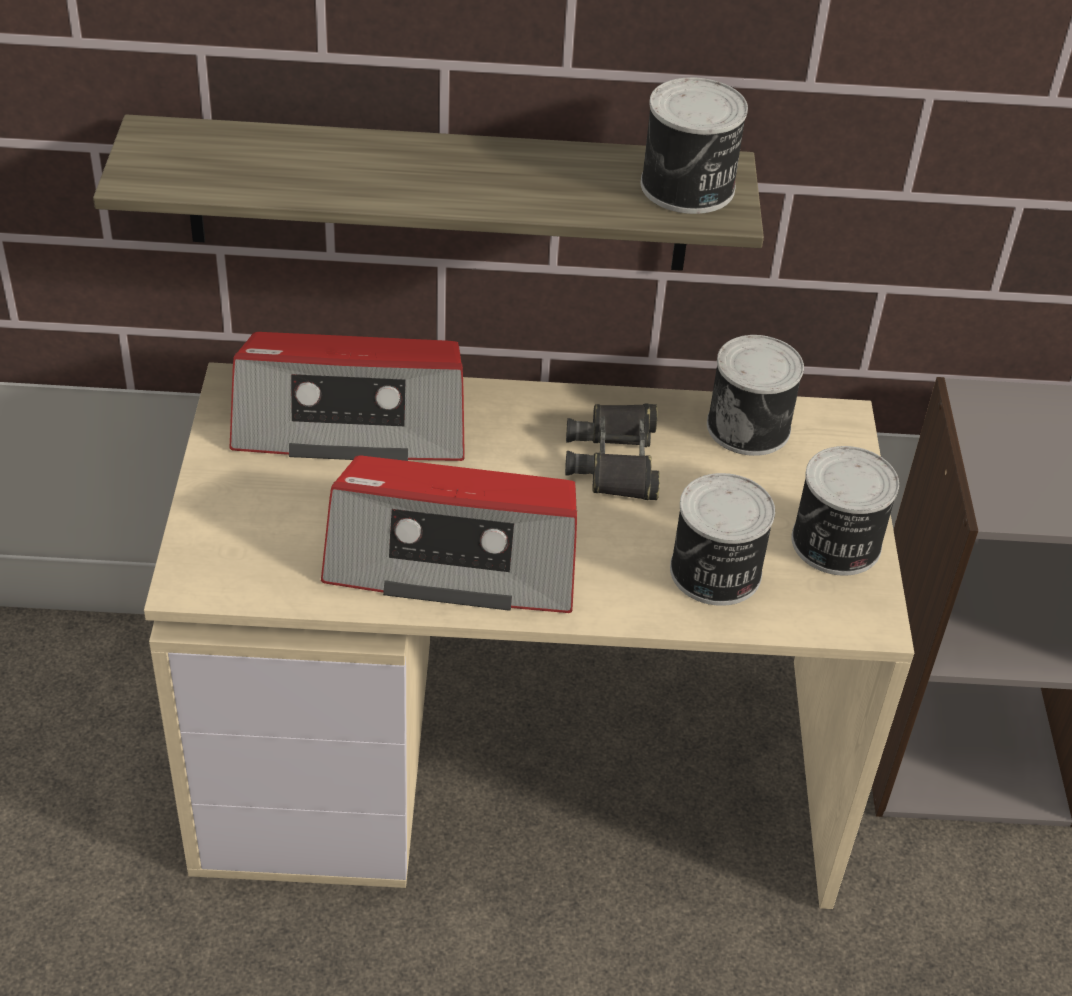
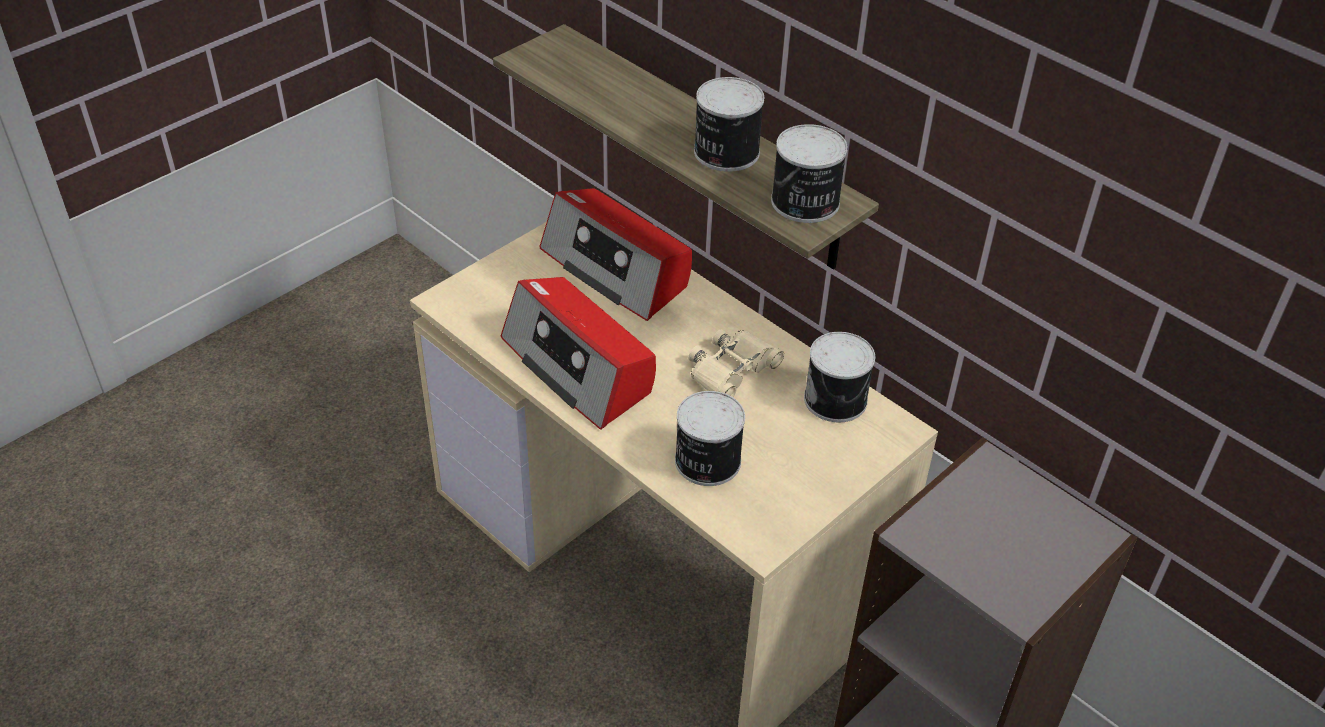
camera: 45 degrees right, 0 degrees up
(616, 460) = (732, 370): black binoculars -> beige binoculars
(835, 544) = (798, 492): can -> can (724, 152)

